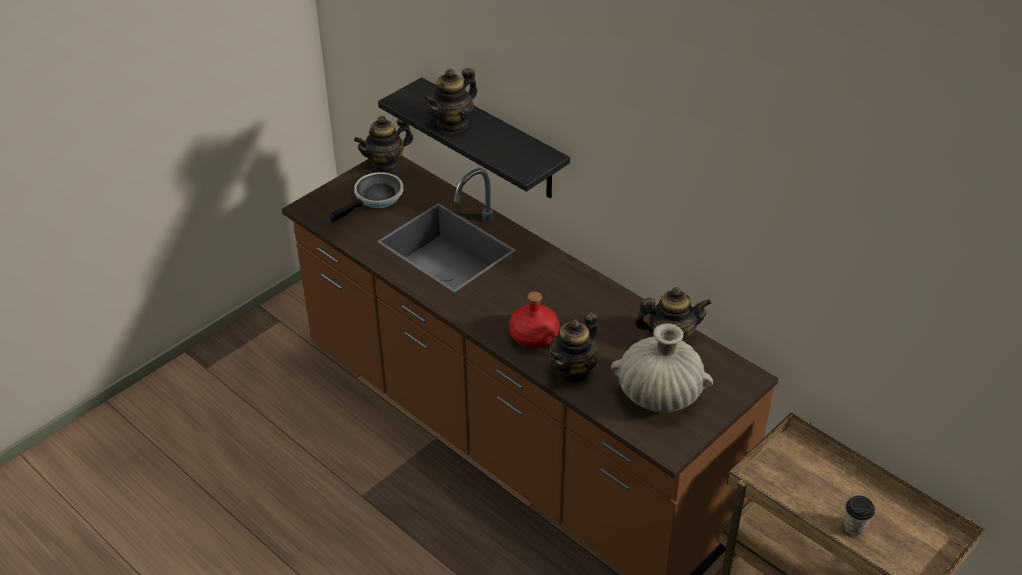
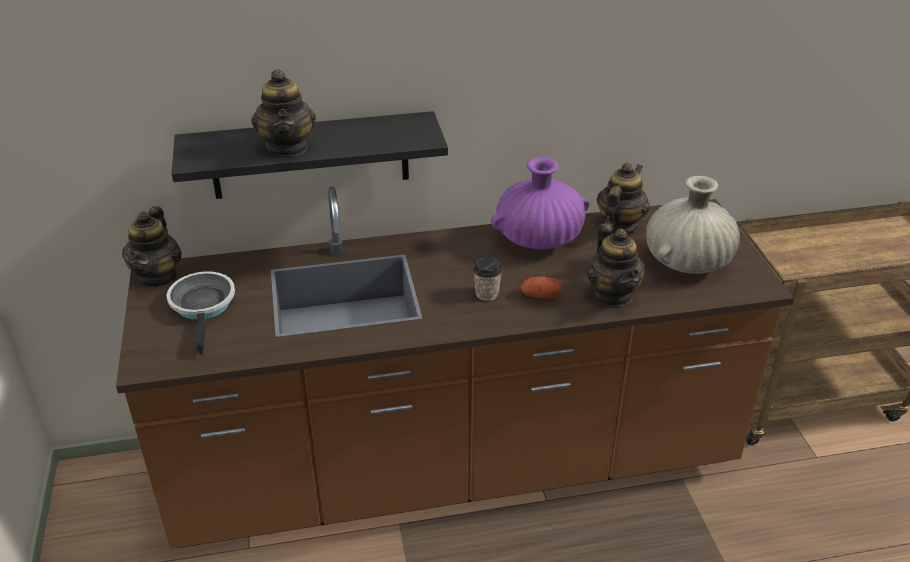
camera: 55 degrees left, 5 degrees down
(534, 335) = (540, 296): red bottle -> potato
(603, 304) = (539, 240): none -> purple vase
(854, 527) = (872, 257): cup -> cup (487, 294)

